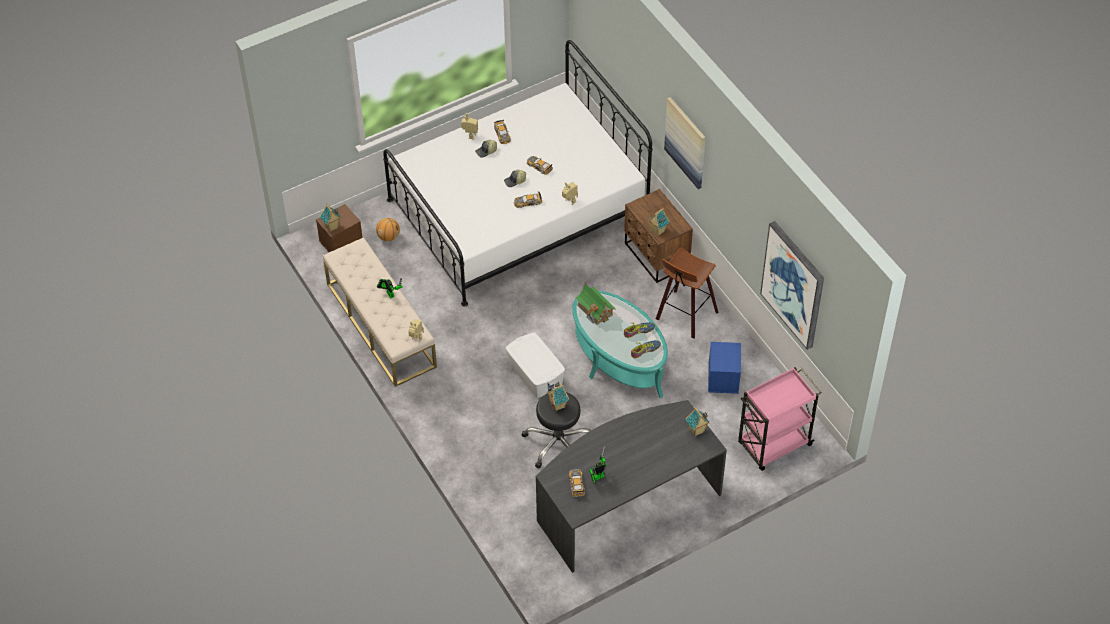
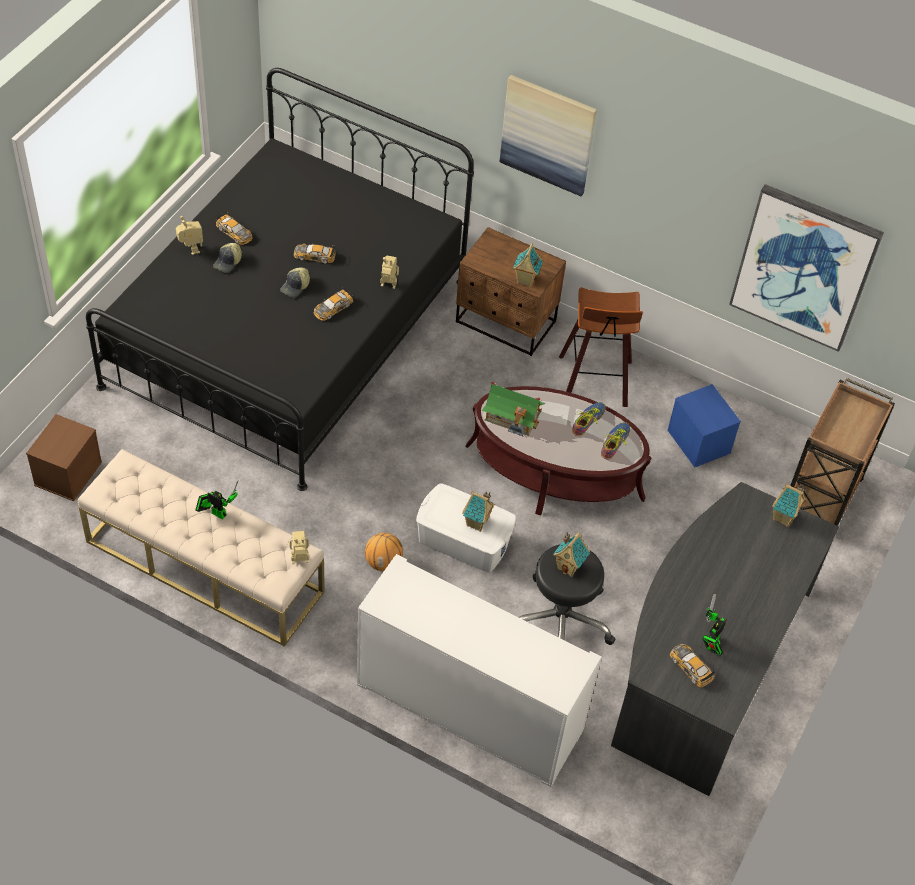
camera: 35 degrees left, 0 degrees up
(332, 227) = (58, 454): toy house -> toy house (477, 523)
(388, 237) = (133, 438): basketball -> basketball (383, 562)
(472, 464) = (469, 707): none -> white cabinet
(517, 209) = (287, 333): white bed -> black bed
(618, 358) = (554, 472): turquoise coffee table -> brown coffee table
(773, 445) = (820, 500): pink cart -> brown cart

